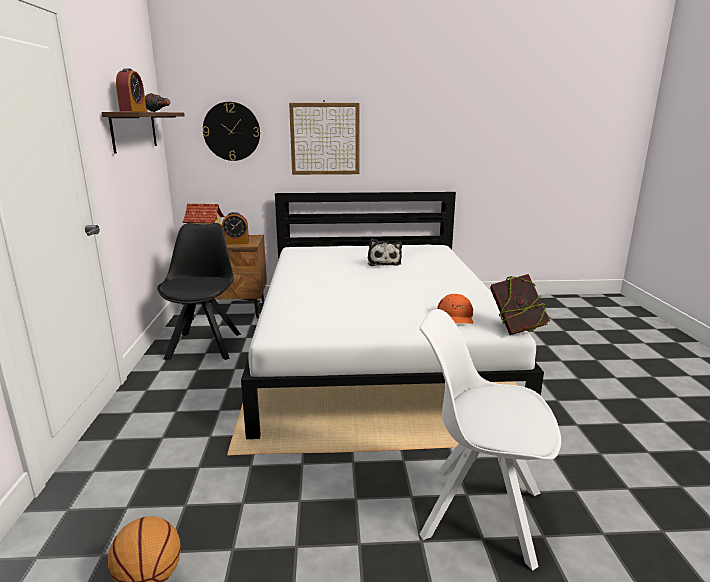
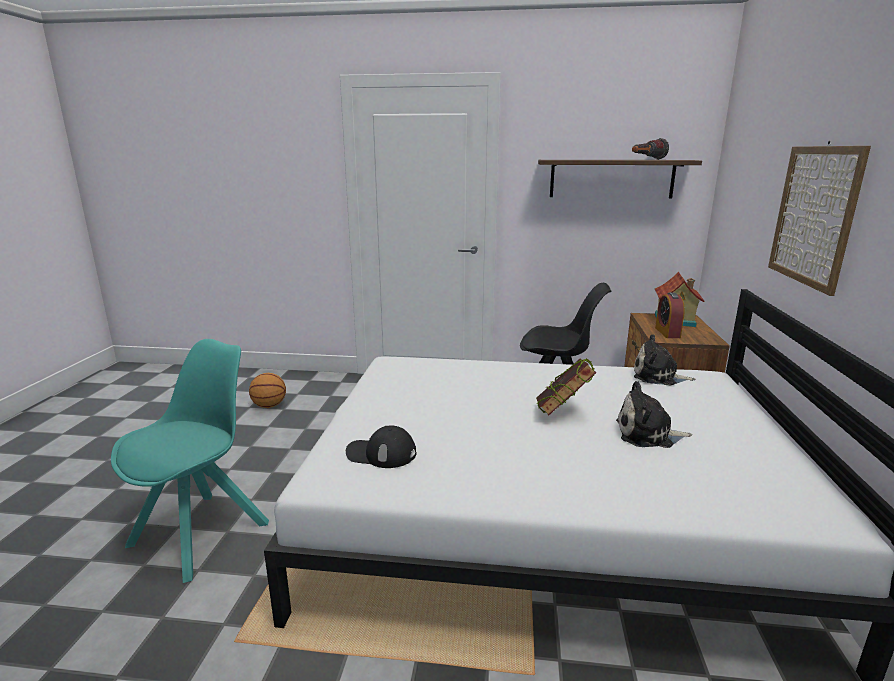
camera: 100 degrees right, 0 degrees up
(133, 111) = (577, 159): alarm clock -> none
(231, 131) = (747, 189): wall clock -> none
(299, 257) = (658, 376): none -> plush toy
(455, 316) = (381, 453): orange cap -> black cap
(479, 512) = (202, 533): white chair -> turquoise chair
(516, 328) = (313, 492): book -> book (562, 413)

